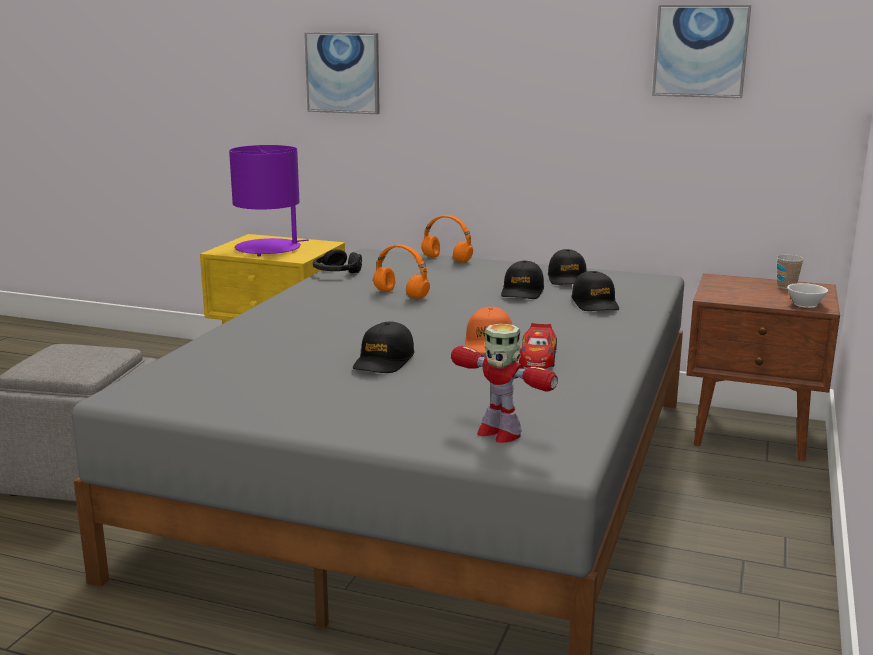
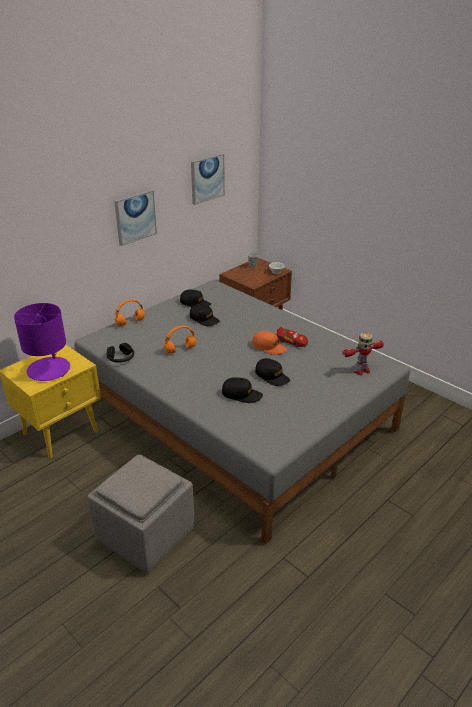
camera: 65 degrees left, 15 degrees up
(343, 73) = (42, 245): picture -> picture (135, 217)
(595, 303) = (236, 309): black cap -> black cap (241, 394)

